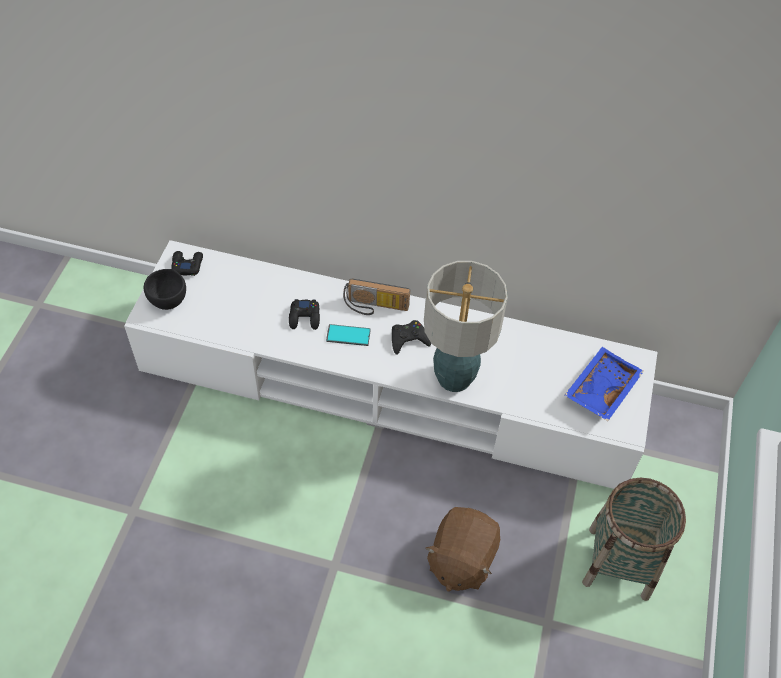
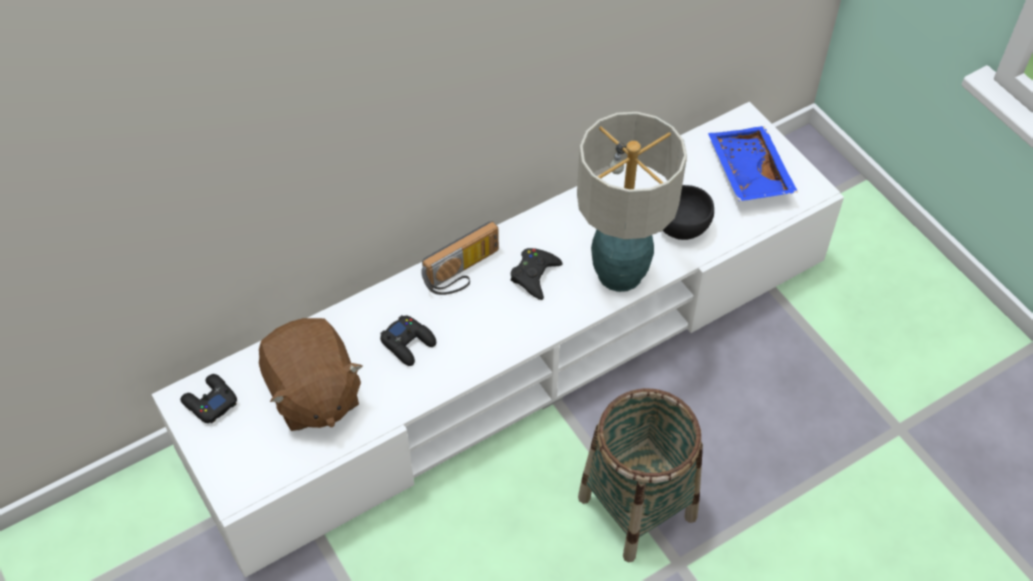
camera: 45 degrees left, 0 degrees up
(168, 299) = (238, 454): black bowl -> black bowl (681, 226)
(348, 335) = (474, 322): phone -> none
(460, 559) = (772, 447): brown plush toy -> brown plush toy (313, 394)
(618, 562) = (887, 324): basket -> basket (636, 507)

